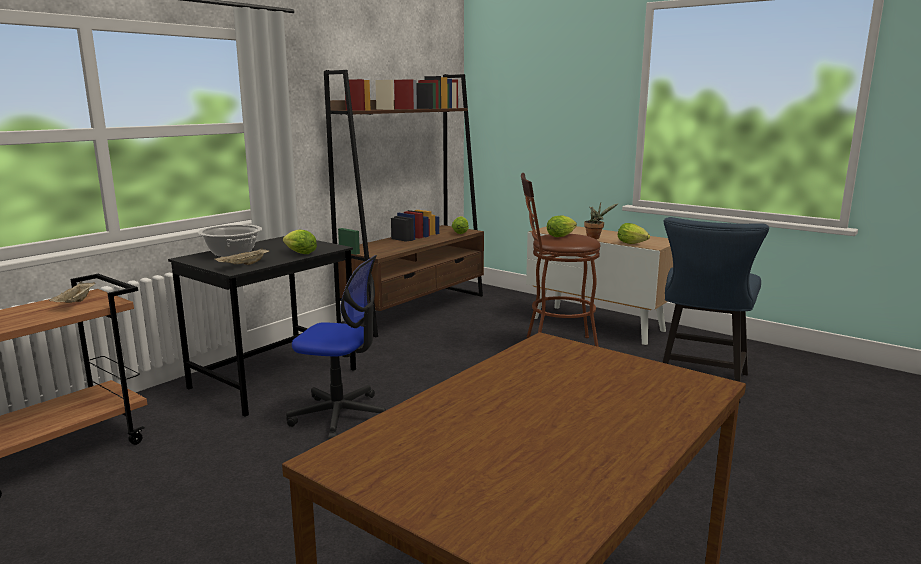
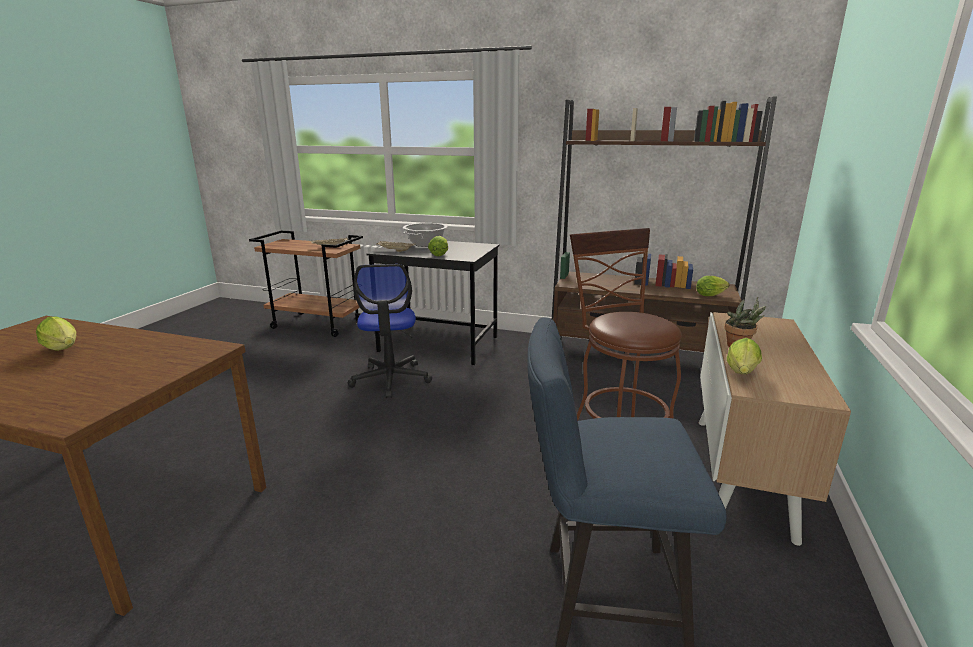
camera: 70 degrees right, 5 degrees up
(562, 236) = (635, 318): lettuce -> lettuce (64, 350)

